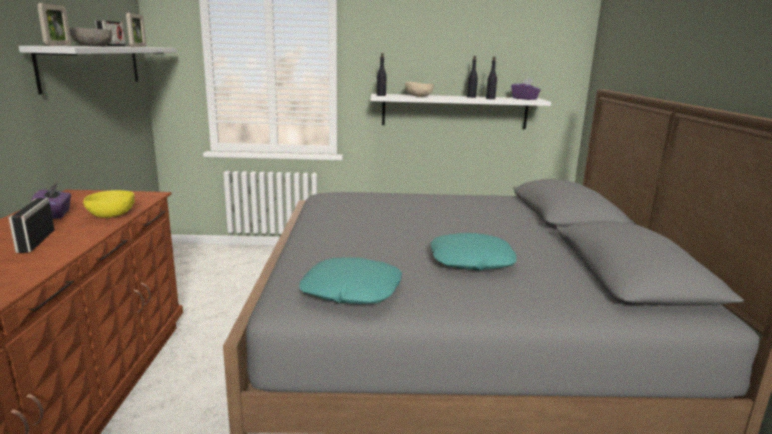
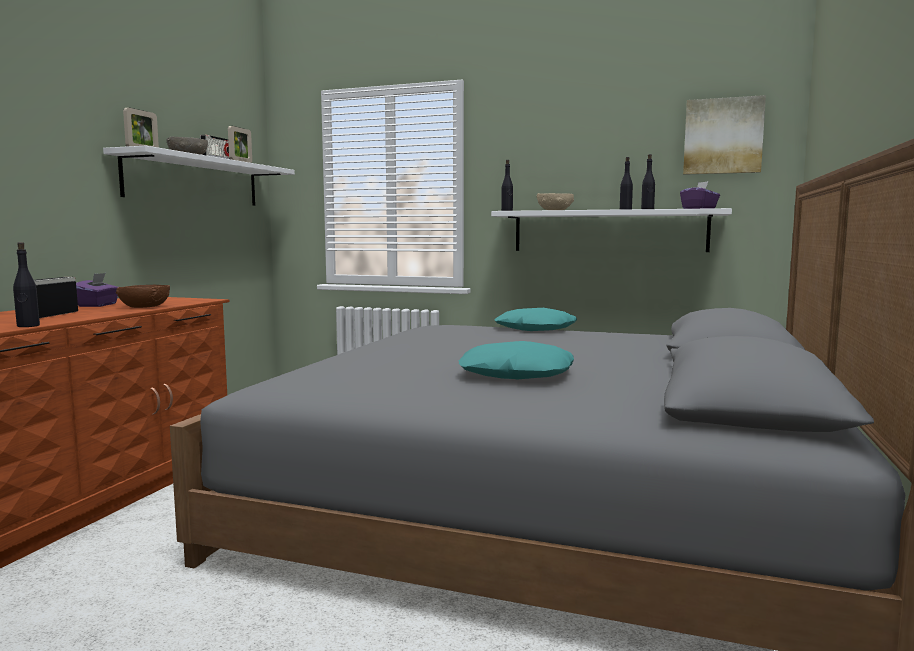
camera: 20 degrees right, 10 degrees down
(47, 267) = (28, 326): none -> black bottle
(111, 215) = (144, 307): yellow bowl -> brown bowl
(351, 291) = (332, 385): turquoise pillow -> turquoise pillow (535, 329)
(540, 43) = (723, 136): none -> picture

